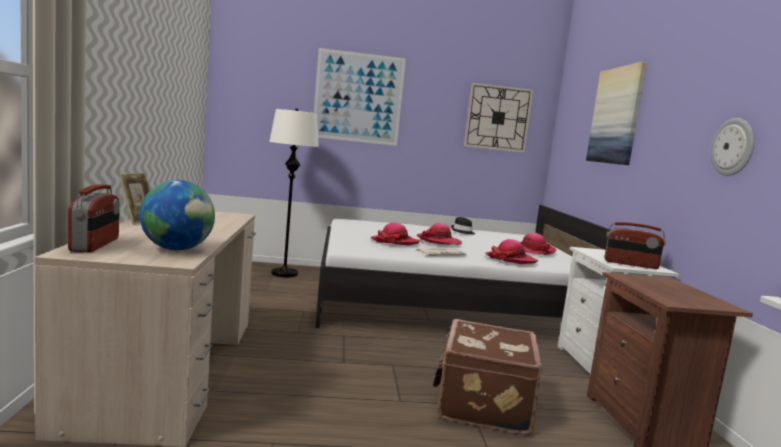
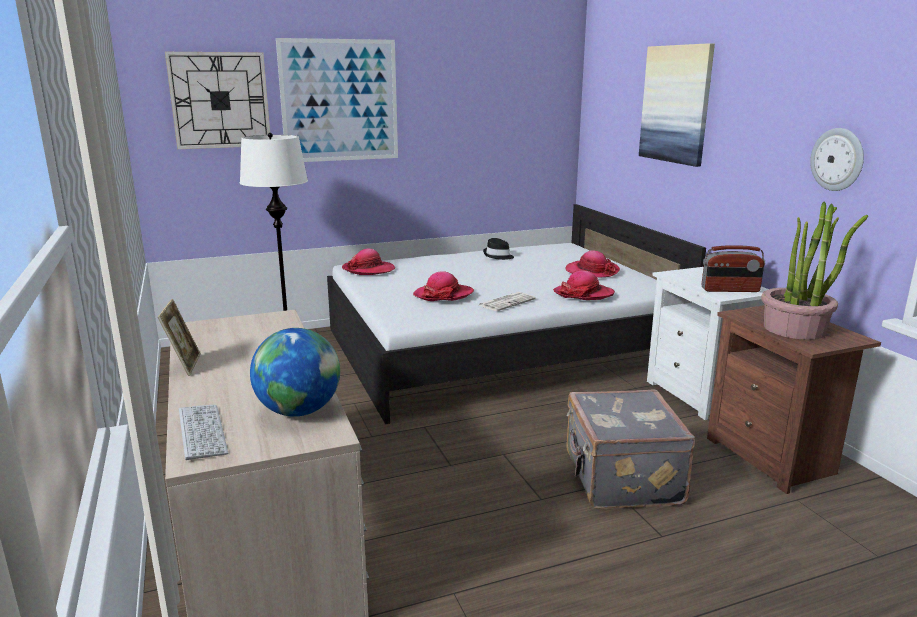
camera: 15 degrees left, 10 degrees up
(95, 245) = (202, 432): radio -> keyboard
(439, 241) = (488, 281): hat -> hat (368, 270)
(482, 404) = (620, 479): brown suitcase -> grey suitcase
(498, 118) = (516, 104): wall clock -> wall clock (220, 100)
(668, 291) = (795, 329): none -> potted plant

